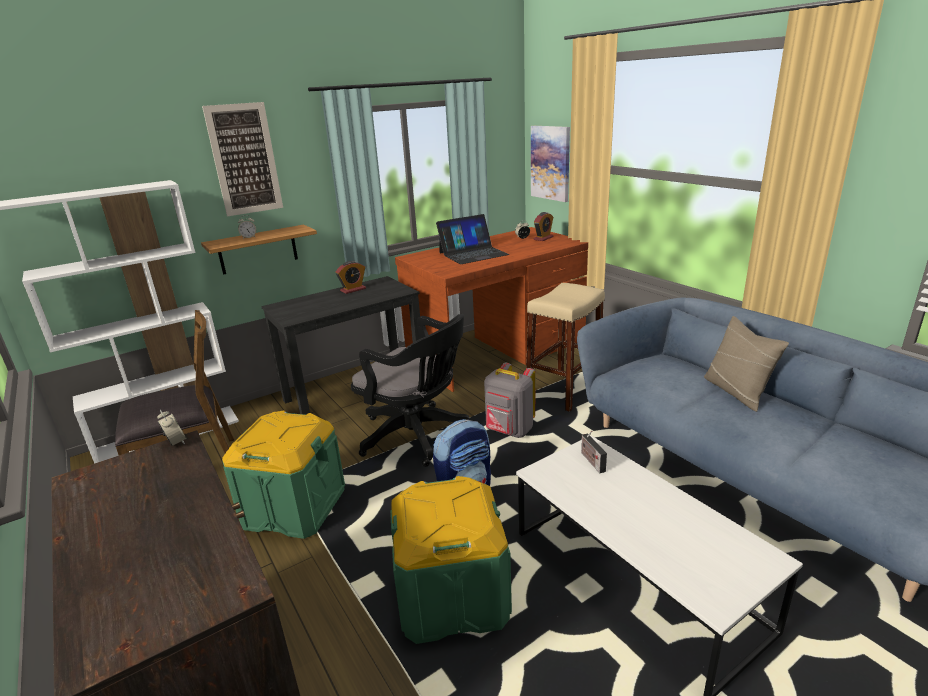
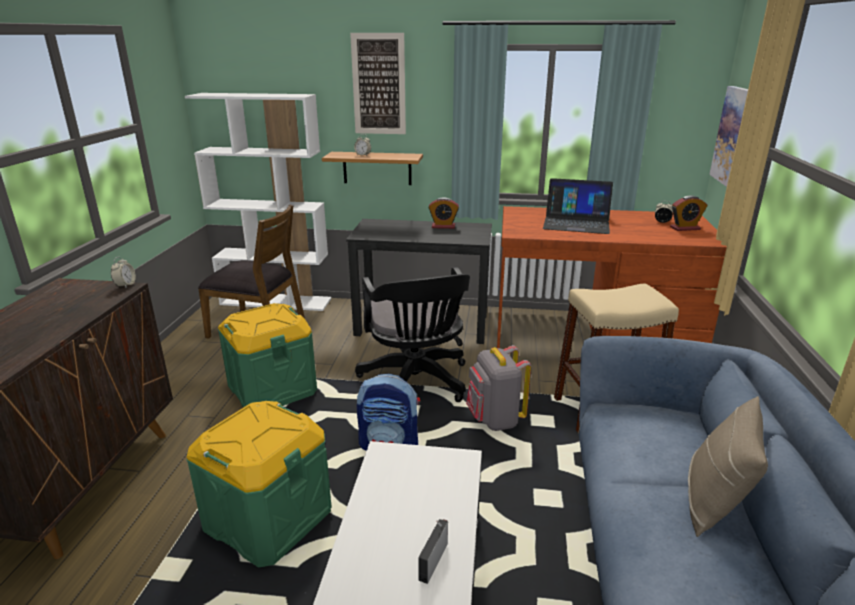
camera: 40 degrees right, 0 degrees up
(591, 461) = (440, 472): radio -> radio (433, 559)

